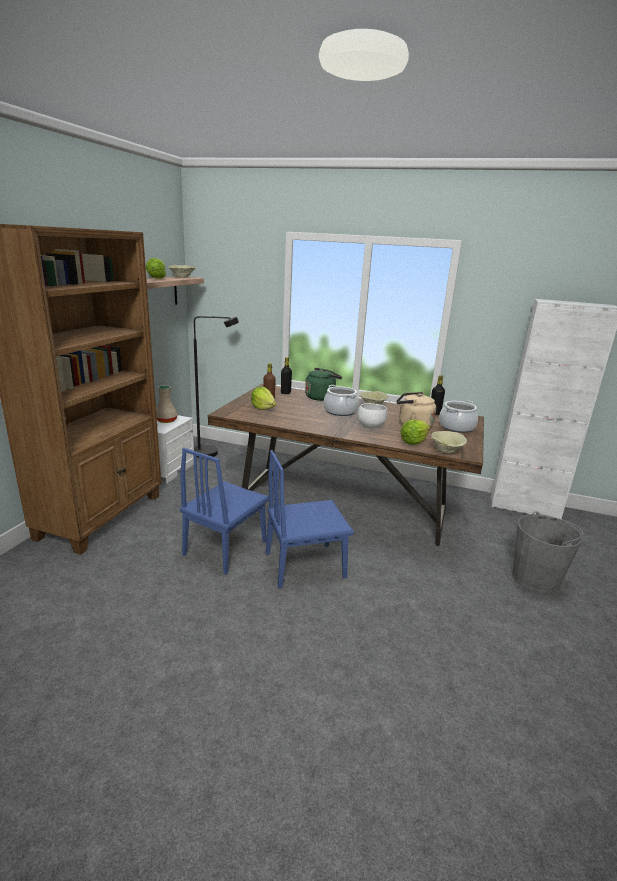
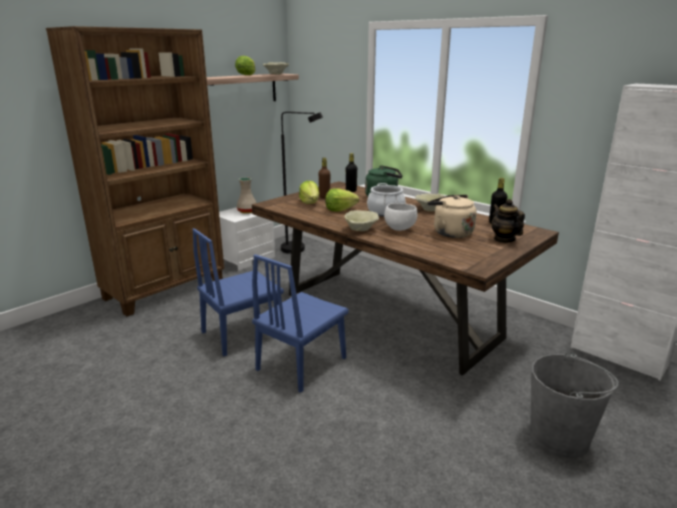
camera: 25 degrees right, 0 degrees up
(305, 565) = (301, 363): blue chair -> blue chair turned 60 degrees counterclockwise
(414, 442) = (429, 248): lettuce -> lettuce (340, 210)
(447, 451) = (457, 261): beige bowl -> beige bowl (361, 230)
(456, 427) = (504, 239): cooking pot -> teapot

